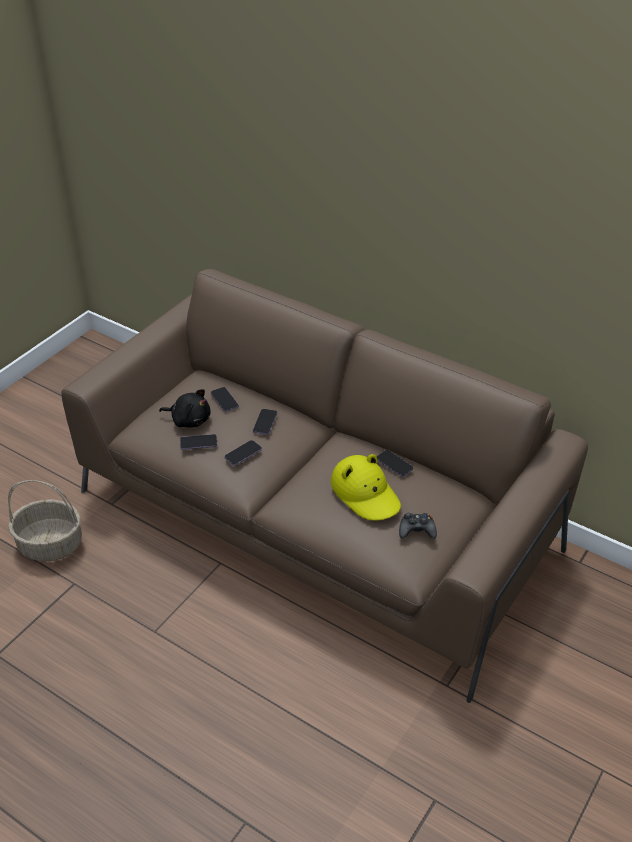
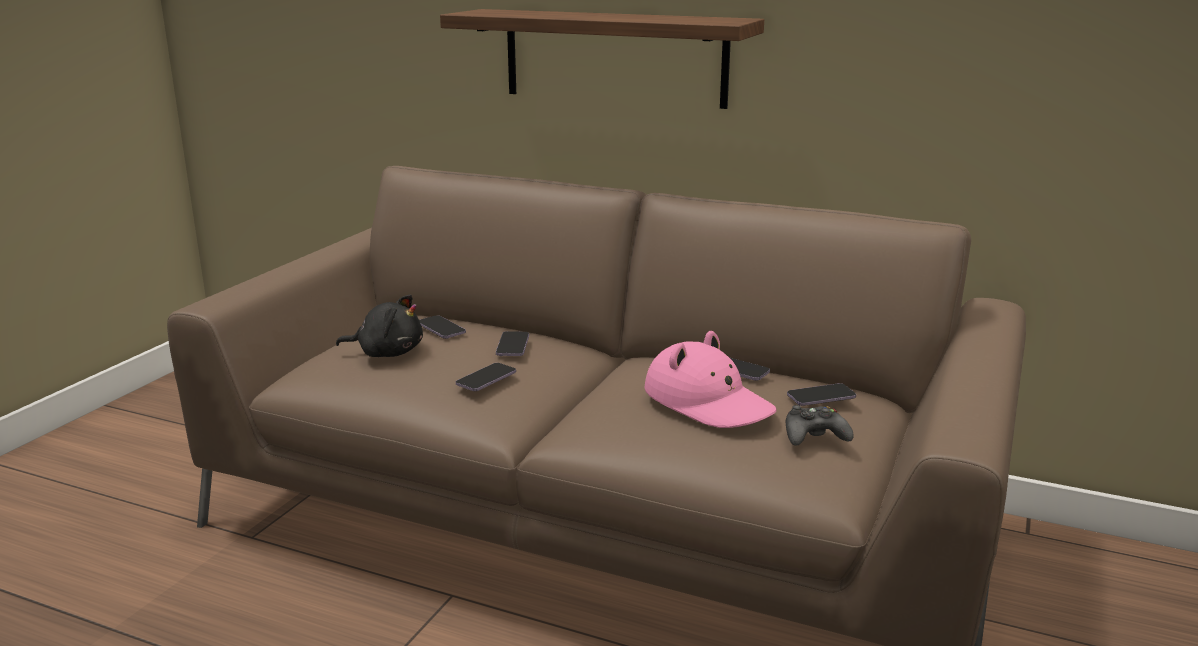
camera: 10 degrees left, 20 degrees down
(49, 545) = (137, 603): basket -> none
(198, 443) = (408, 372): phone -> phone (821, 397)
(349, 228) = (614, 57): none -> shelf
(365, 493) = (708, 402): yellow hat -> pink hat

